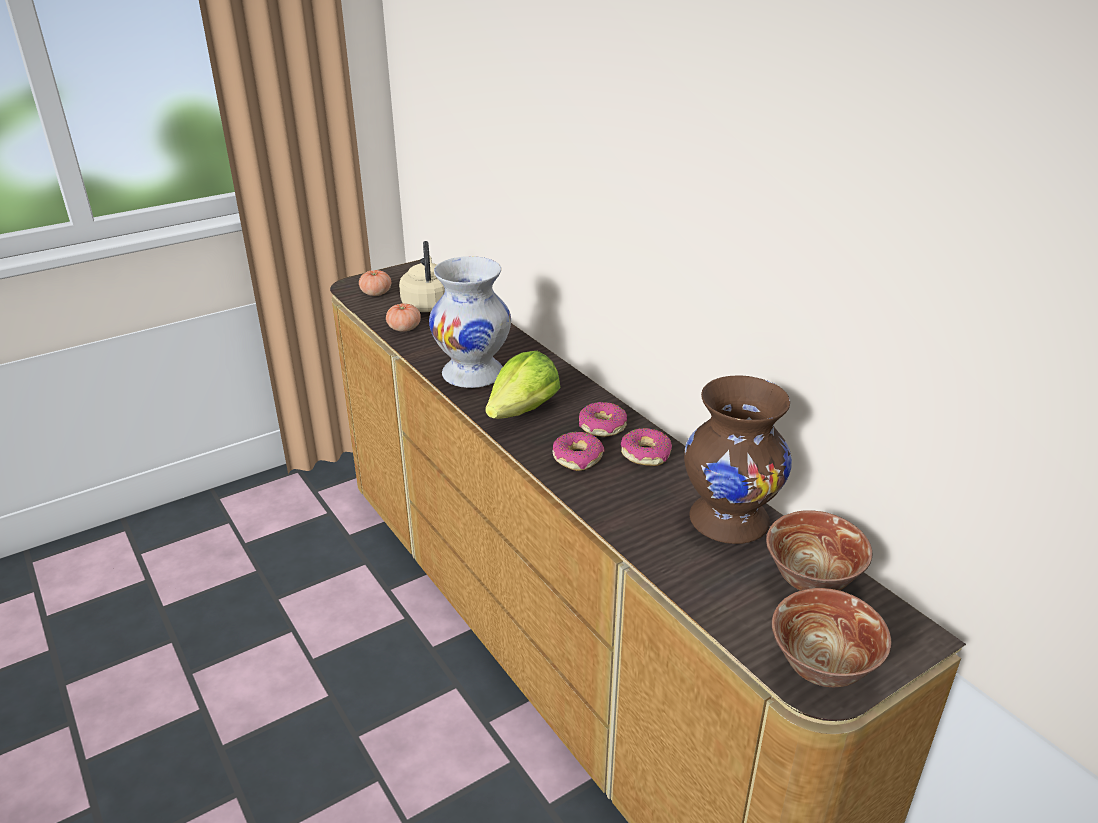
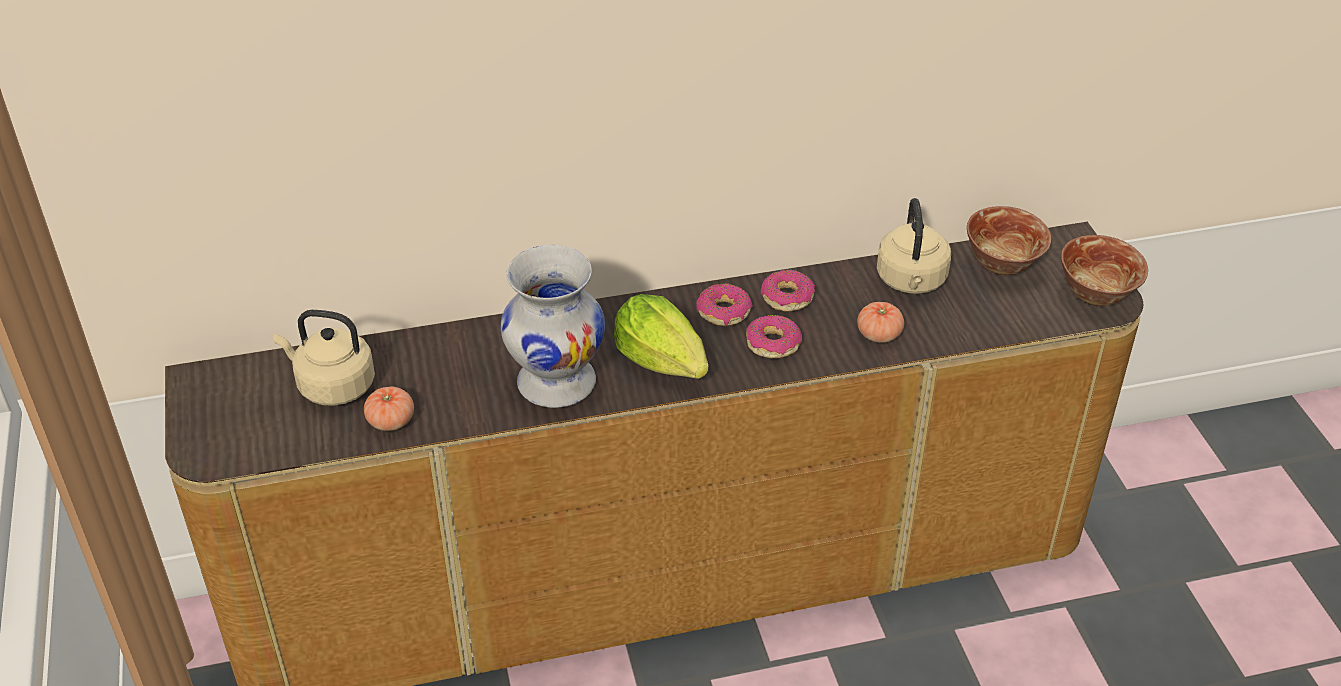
camera: 70 degrees left, 10 degrees up
(376, 293) = (254, 432): tomato -> tomato (879, 334)
(728, 521) = (911, 281): brown vase -> beige kettle

